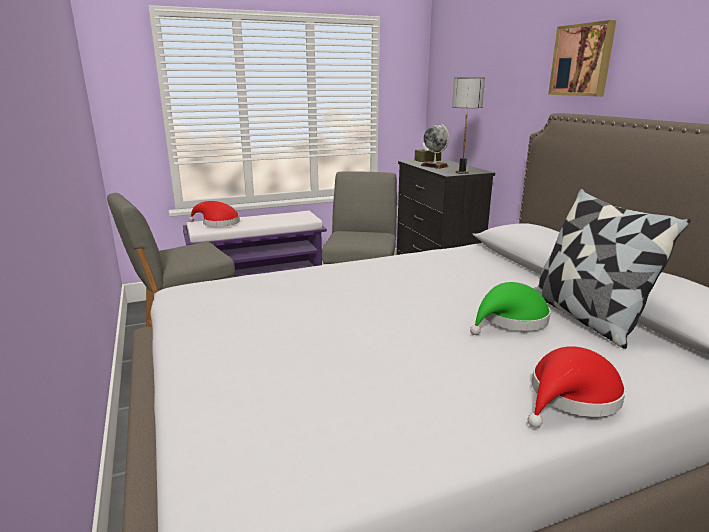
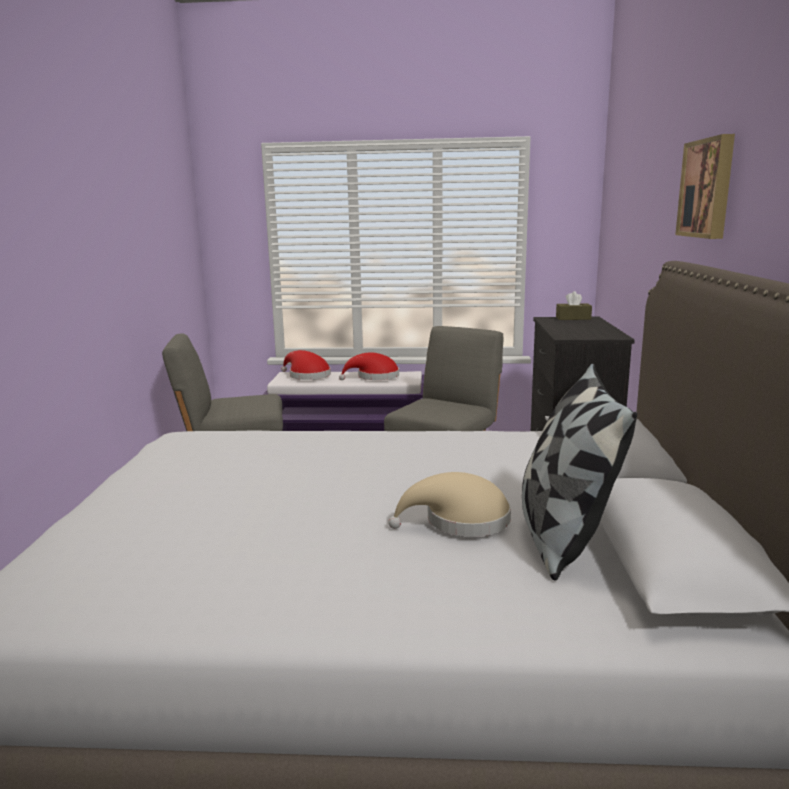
camera: 25 degrees right, 5 degrees down
(434, 166) = (566, 326): globe -> none
(461, 172) = (585, 336): table lamp -> none
(510, 320) = (460, 521): green hat -> beige hat
(571, 396) = (404, 612): red hat -> red hat (374, 377)

